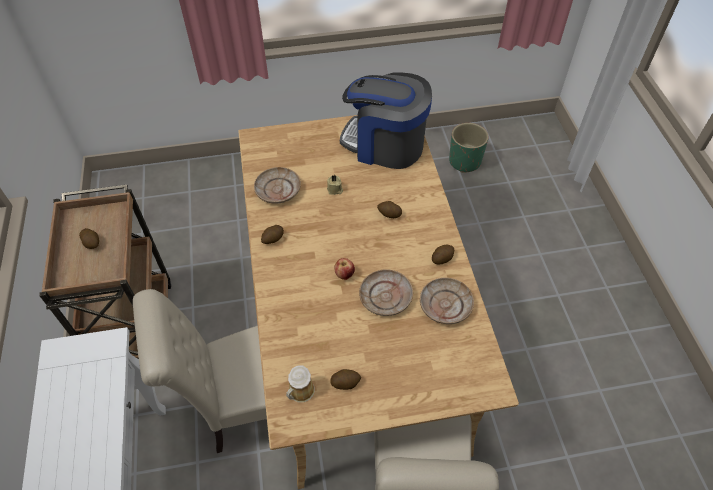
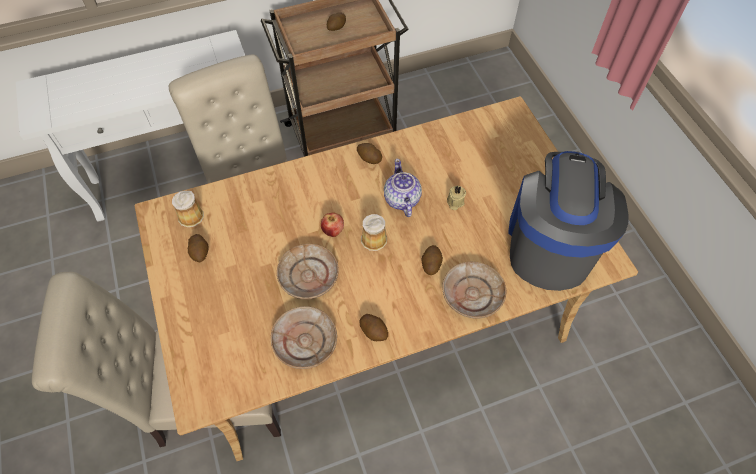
camera: 80 degrees right, 5 degrees up
(278, 190) = (438, 149): beige plate -> beige plate (472, 294)
(323, 223) = (401, 200): none -> teapot
(358, 246) = (374, 238): none -> mug
(465, 161) = (681, 421): green planter -> none

